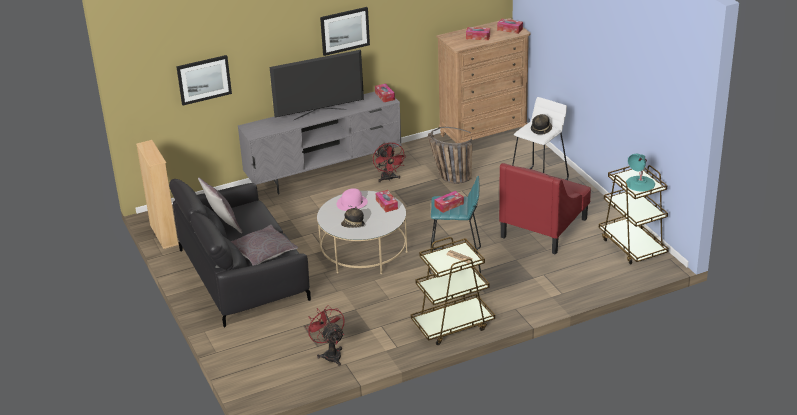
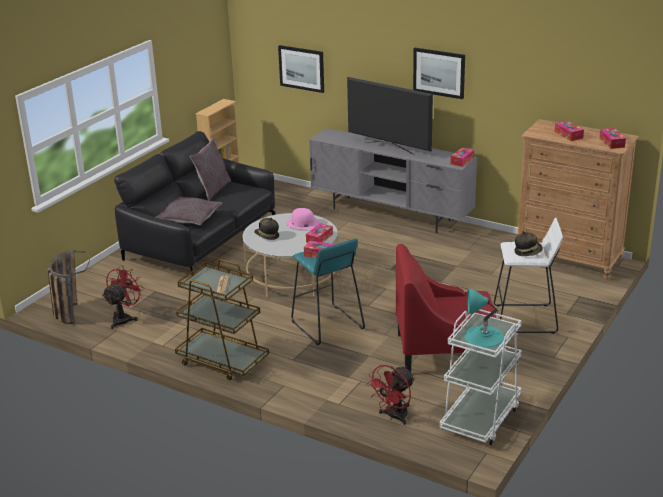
camera: 55 degrees right, 5 degrees down
(388, 179) = (422, 244): red fan -> red fan (393, 417)
(448, 176) = (466, 269): basket -> basket (70, 310)
(632, 246) = (480, 418): brown cart -> white cart

